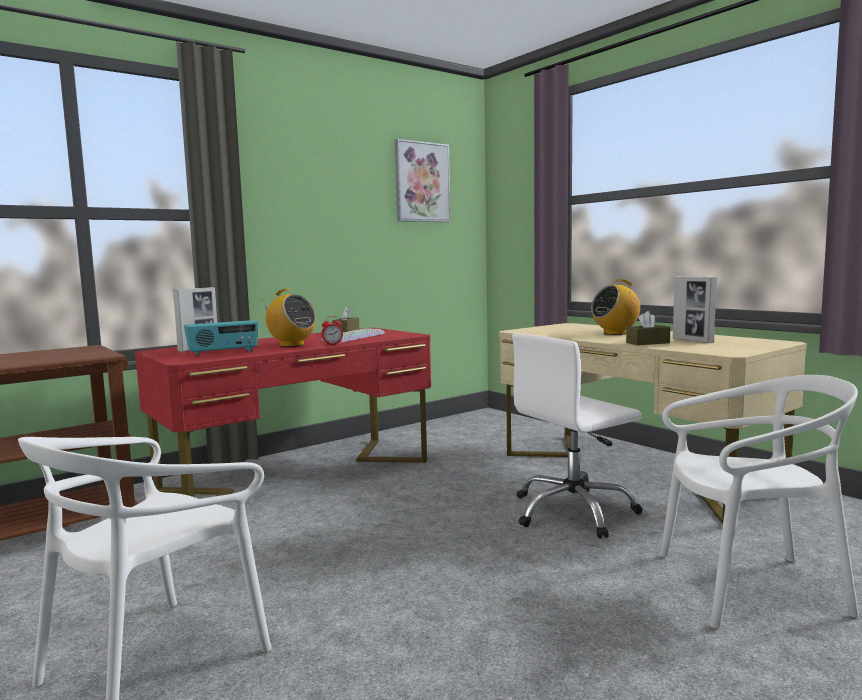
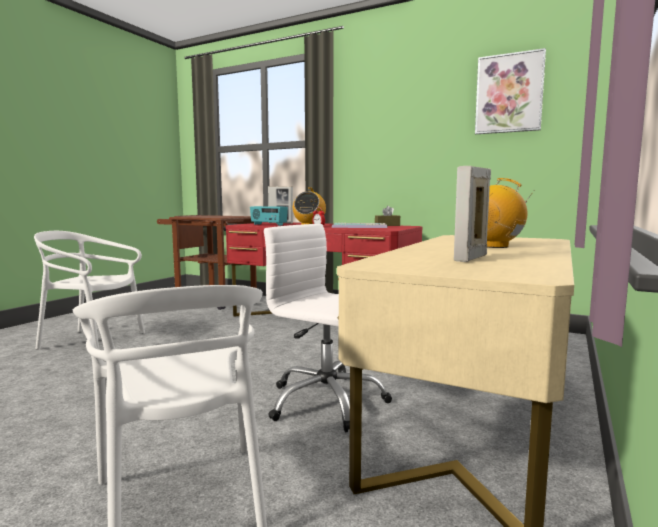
camera: 65 degrees right, 0 degrees up
(647, 343) = (423, 252): brown tissue box -> none

